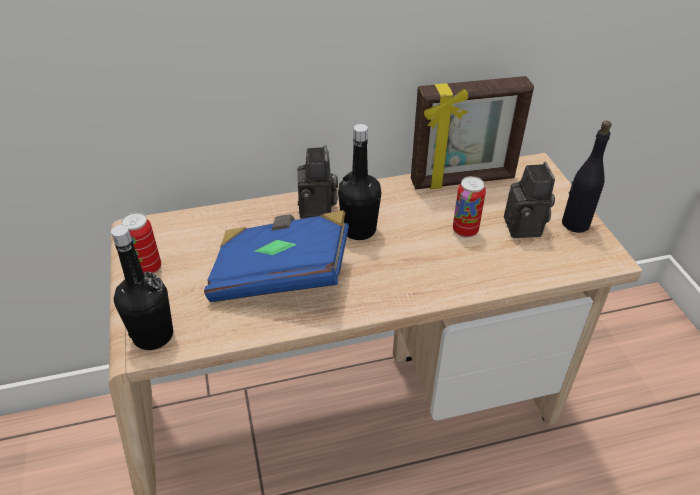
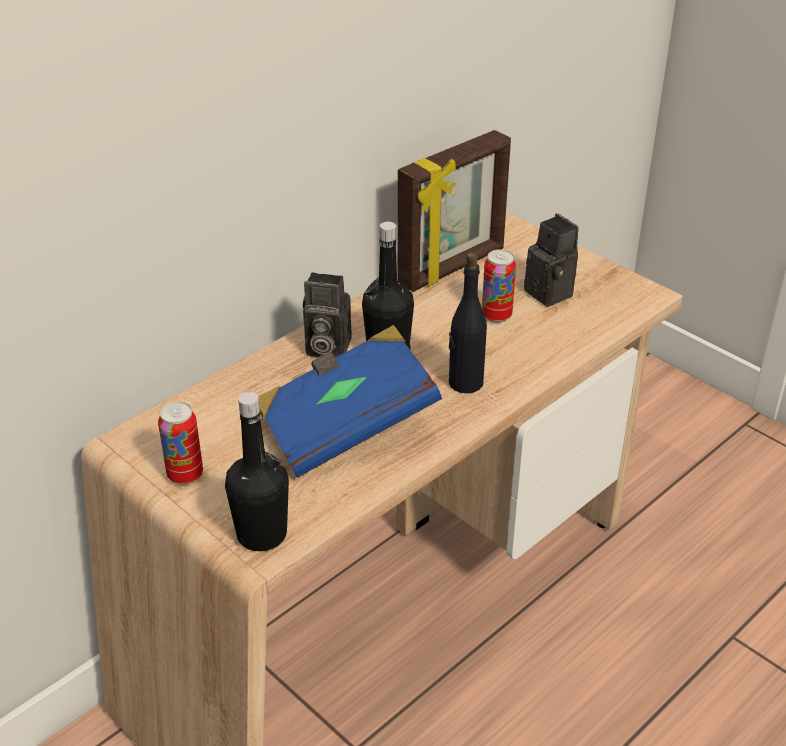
camera: 30 degrees left, 5 degrees down
(318, 210) = (325, 348): camera -> camera turned 135 degrees clockwise
(575, 224) = (594, 274): black bottle -> black bottle (465, 383)

